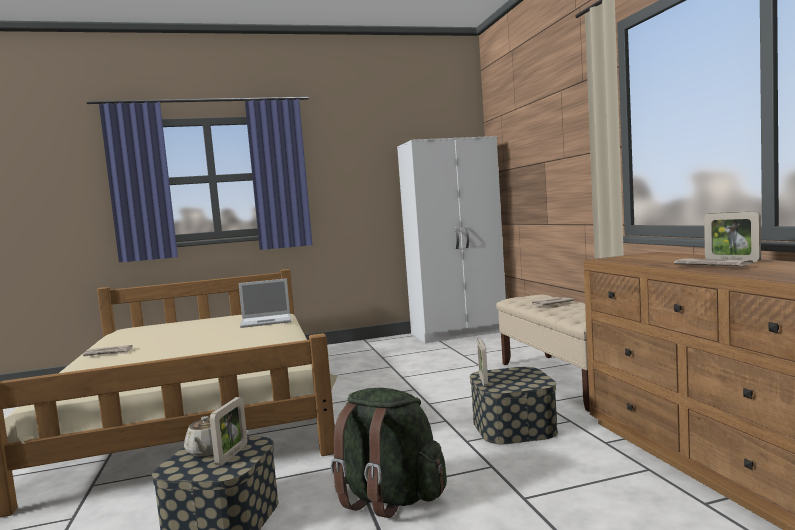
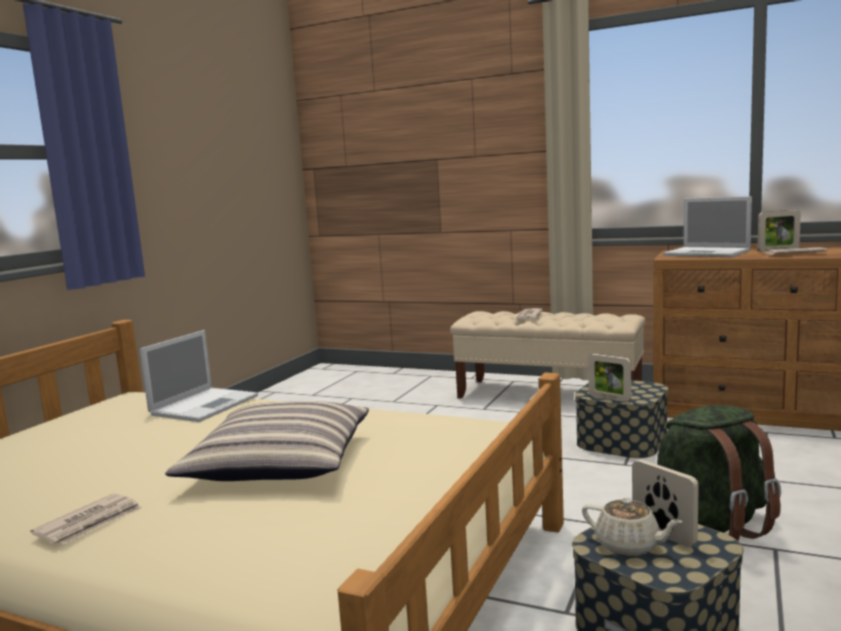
camera: 50 degrees left, 5 degrees up
(194, 351) = (279, 462): none -> pillow
(459, 333) = (315, 382): white wardrobe -> none
(659, 258) = (708, 253): none -> laptop

